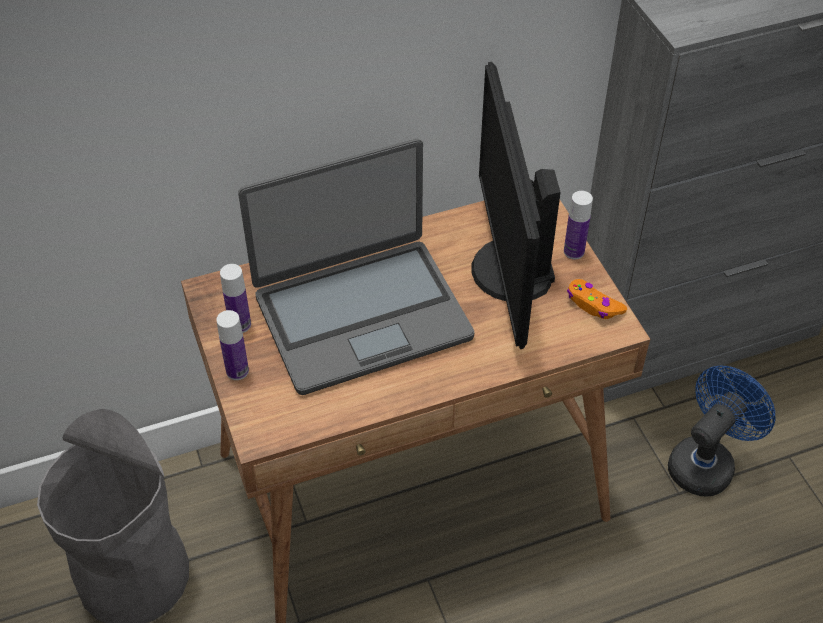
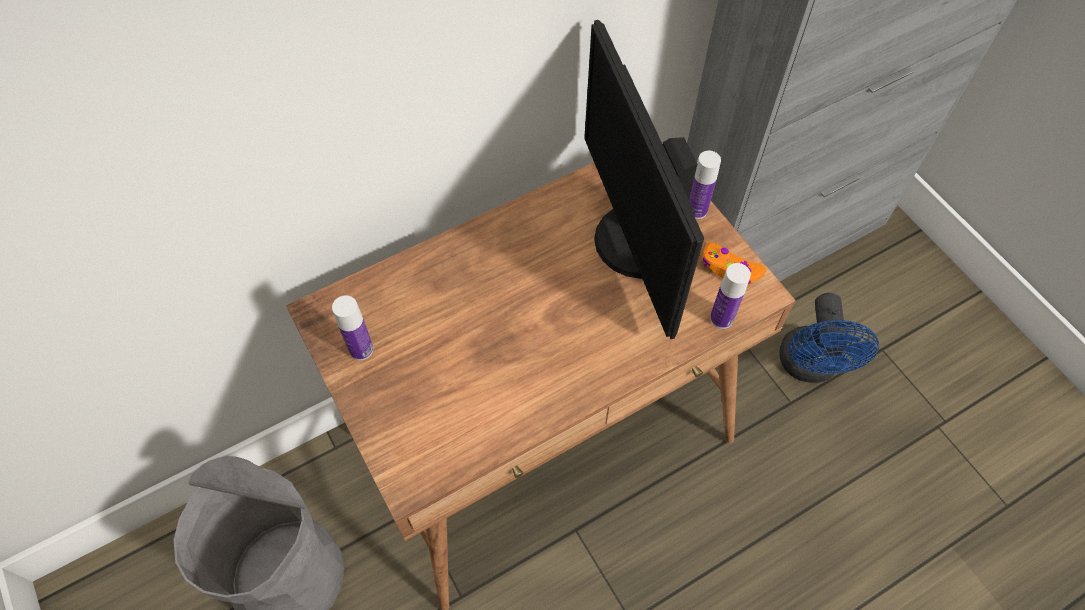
camera: 10 degrees left, 10 degrees up
(237, 371) = (369, 407): bottle -> bottle (721, 318)
(361, 315) = (490, 317): laptop -> none
(706, 462) = (809, 367): blue fan -> blue fan turned 150 degrees clockwise

